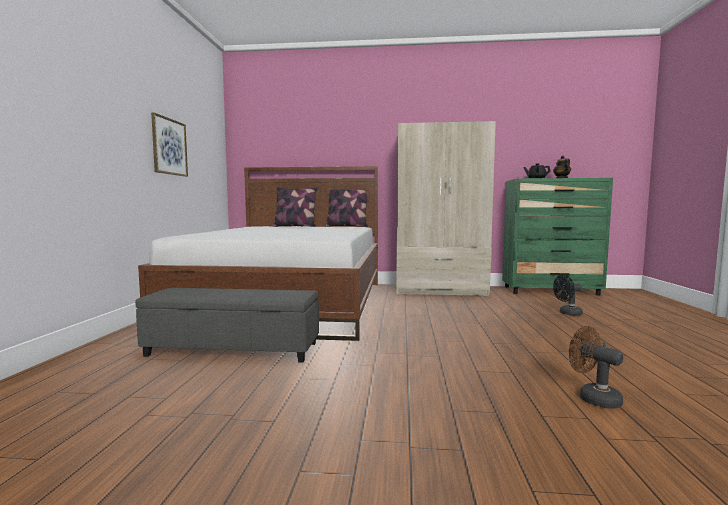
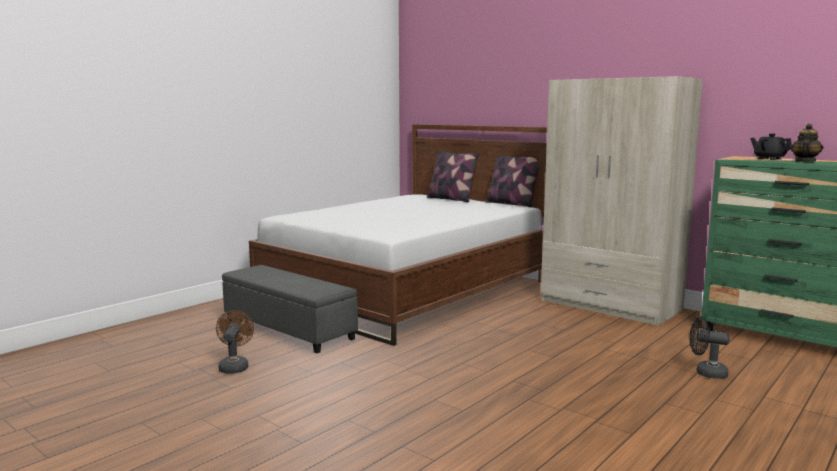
camera: 35 degrees right, 5 degrees up
(169, 146) = (309, 118): picture -> none
(593, 398) = (480, 451): brown fan -> brown fan (234, 366)

